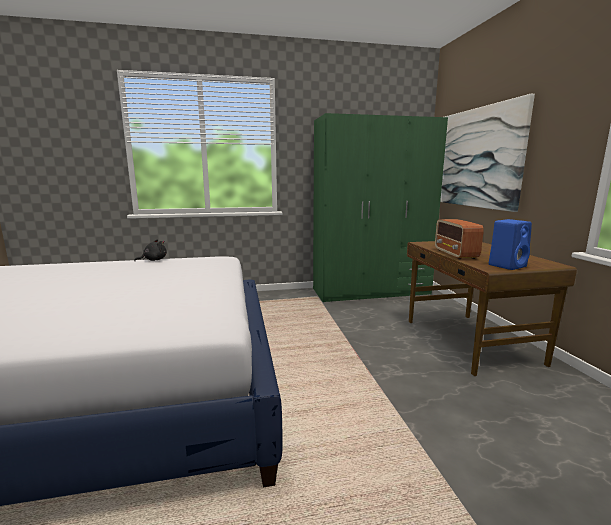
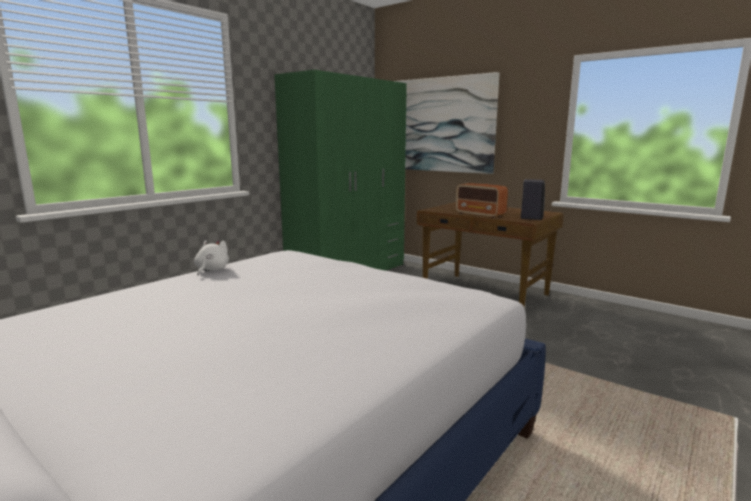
camera: 40 degrees left, 0 degrees up
(153, 260) = (211, 270): black plush toy -> white plush toy
(507, 265) = (531, 217): blue speaker -> black speaker

